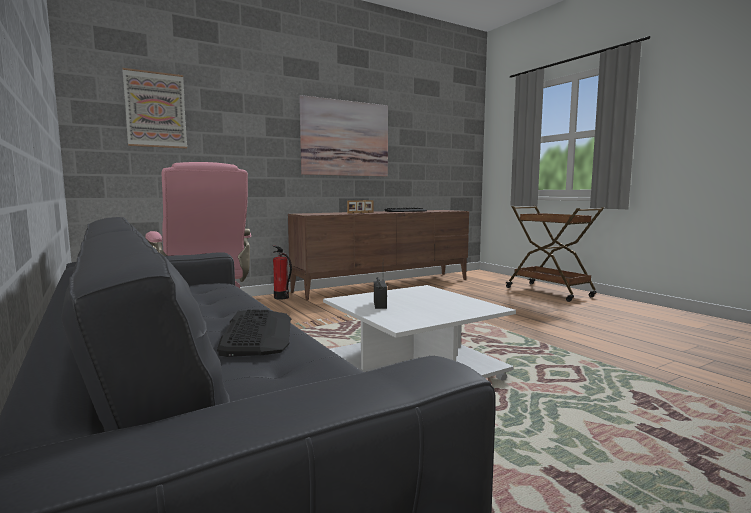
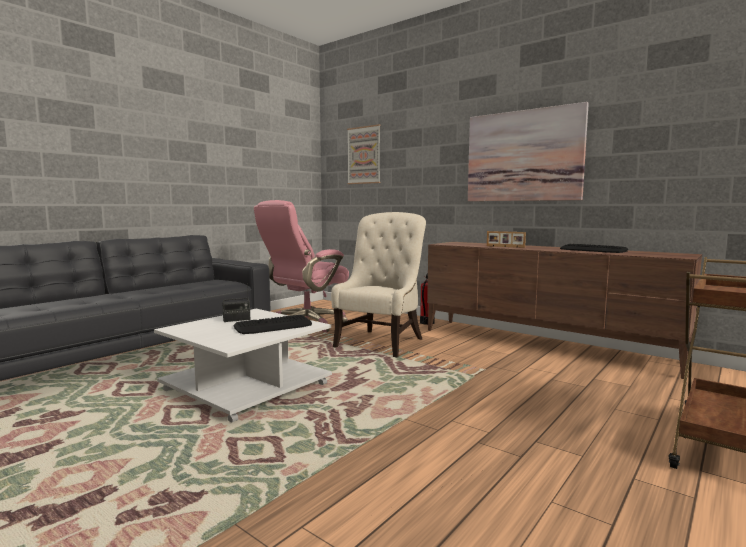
camera: 70 degrees right, 0 degrees up
(257, 333) = (101, 299): keyboard -> keyboard (274, 326)
(325, 316) = (380, 343): none -> beige armchair

